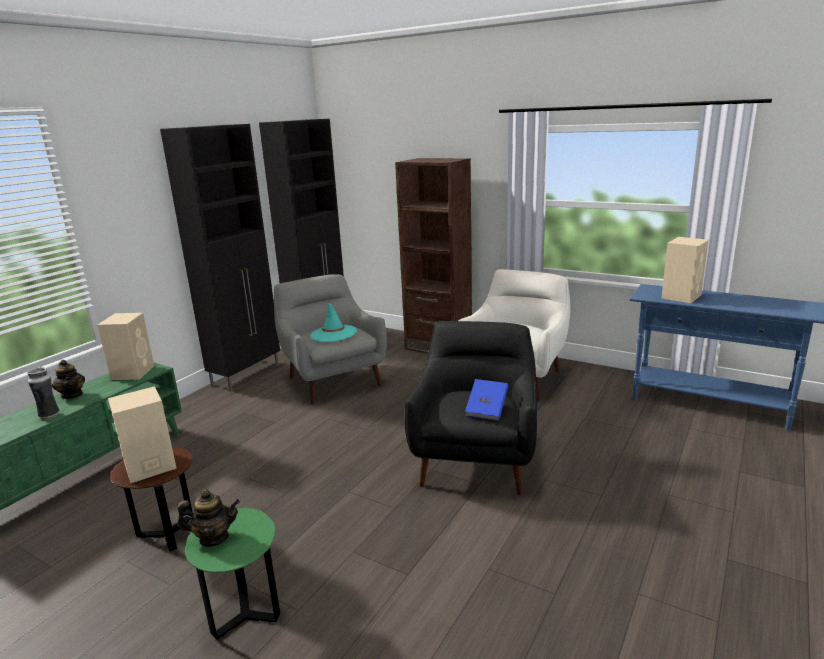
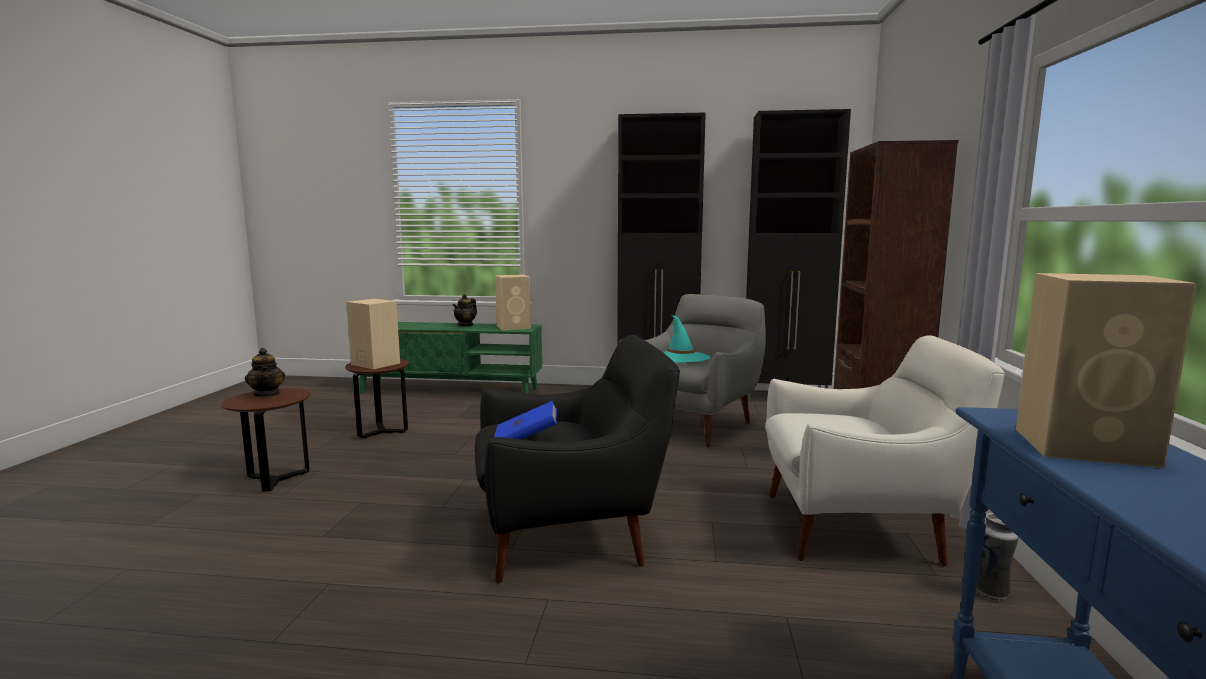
camera: 65 degrees right, 10 degrees down
(50, 415) = (431, 327): vase -> vase (991, 593)
(245, 615) = (275, 480): green side table -> brown side table

